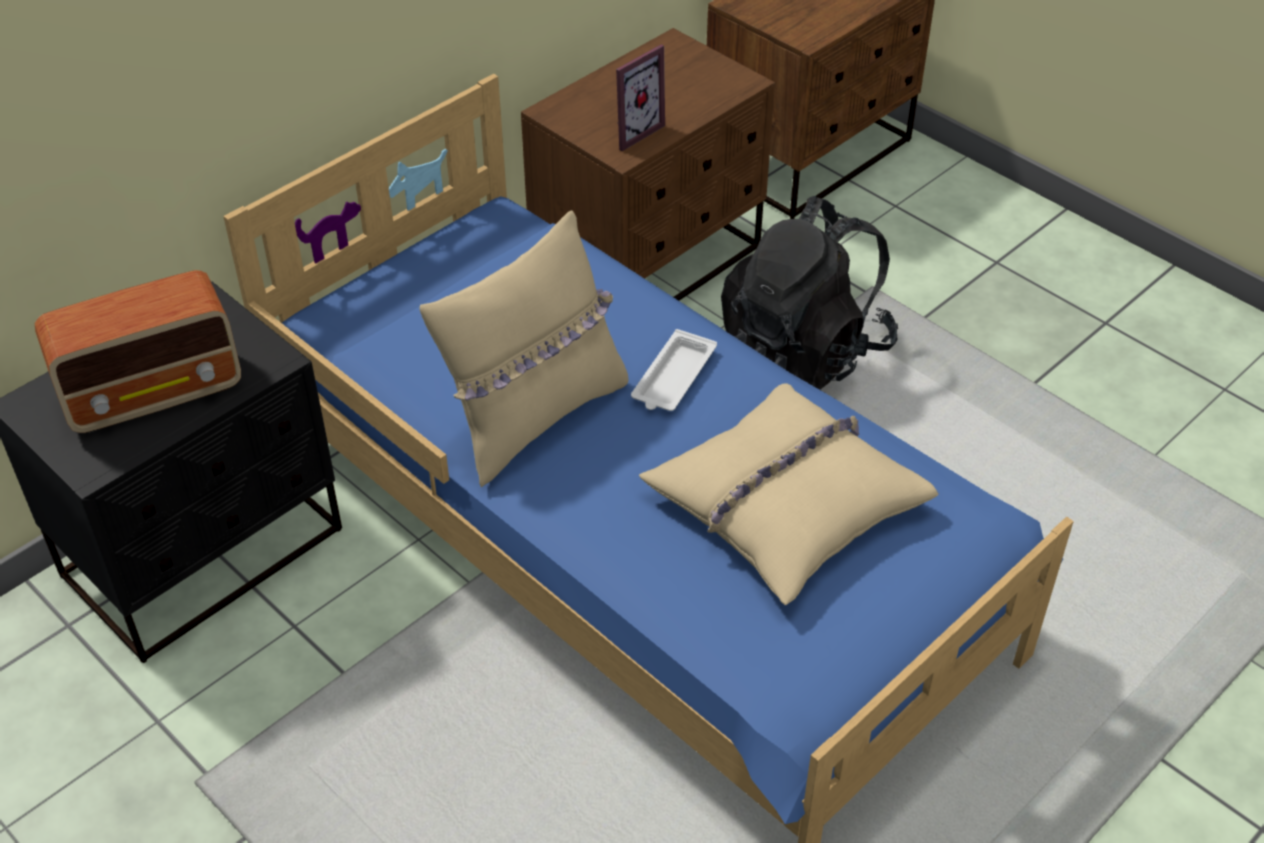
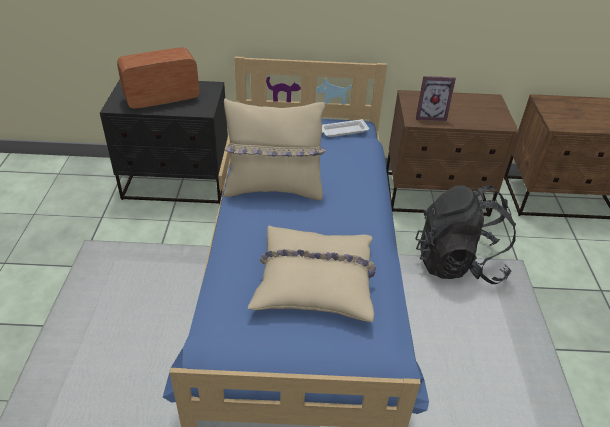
camera: 45 degrees right, 5 degrees down
(155, 392) = (161, 99): radio -> radio turned 135 degrees clockwise
(673, 378) = (340, 210): white tray -> white tray (343, 131)

